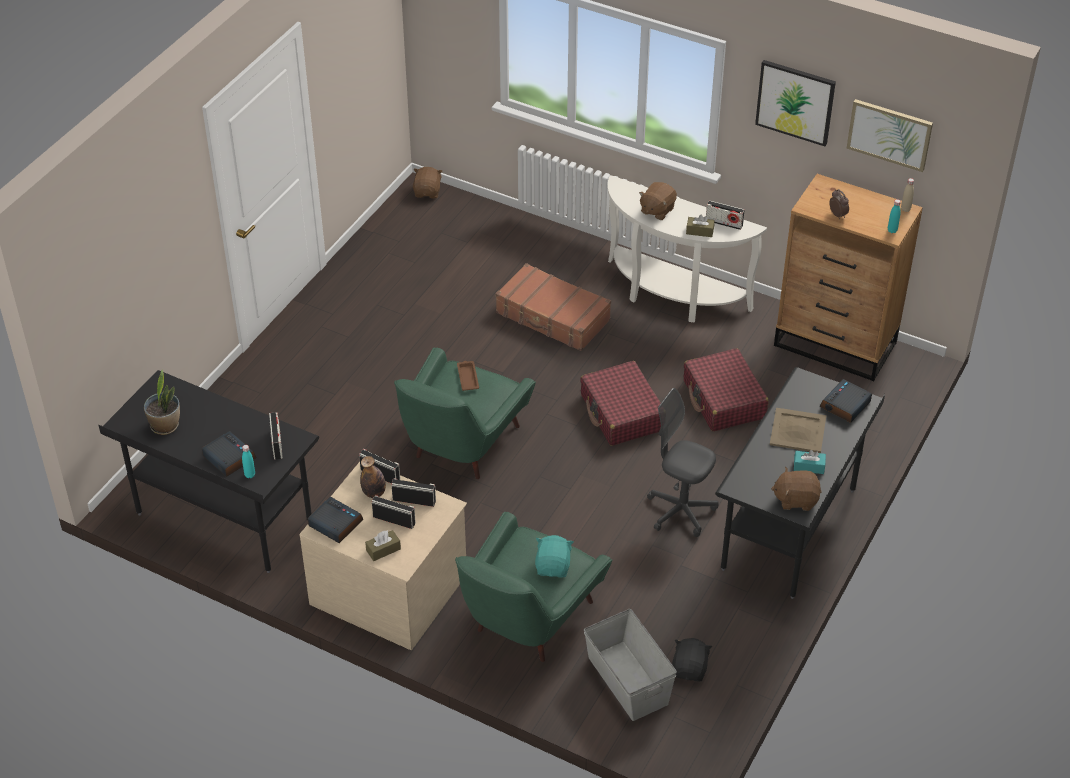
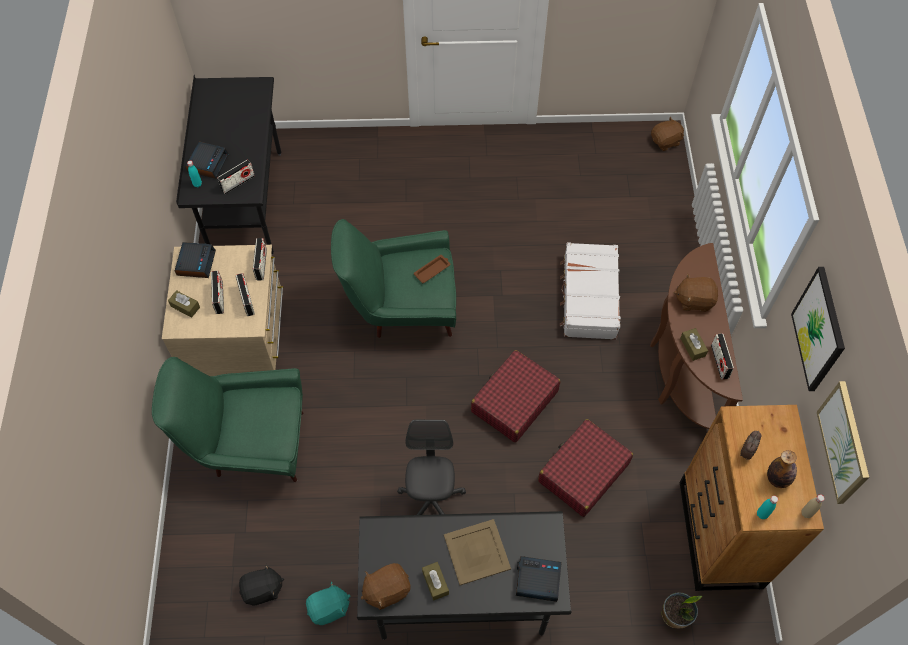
camera: 60 degrees right, 15 degrees up
(165, 426) = (218, 111): potted plant -> potted plant (675, 616)
(374, 493) = (240, 270): bottle -> bottle (777, 479)
(552, 317) = (588, 297): brown suitcase -> white suitcase
(553, 566) = (262, 433): turquoise plush toy -> turquoise plush toy (329, 609)
(627, 681) = (227, 547): grey storage box -> none
(671, 296) = (679, 371): white console table -> brown console table
(796, 499) = (386, 590): brown plush toy -> brown plush toy turned 90 degrees counterclockwise
(809, 466) = (435, 582): turquoise tissue box -> brown tissue box

